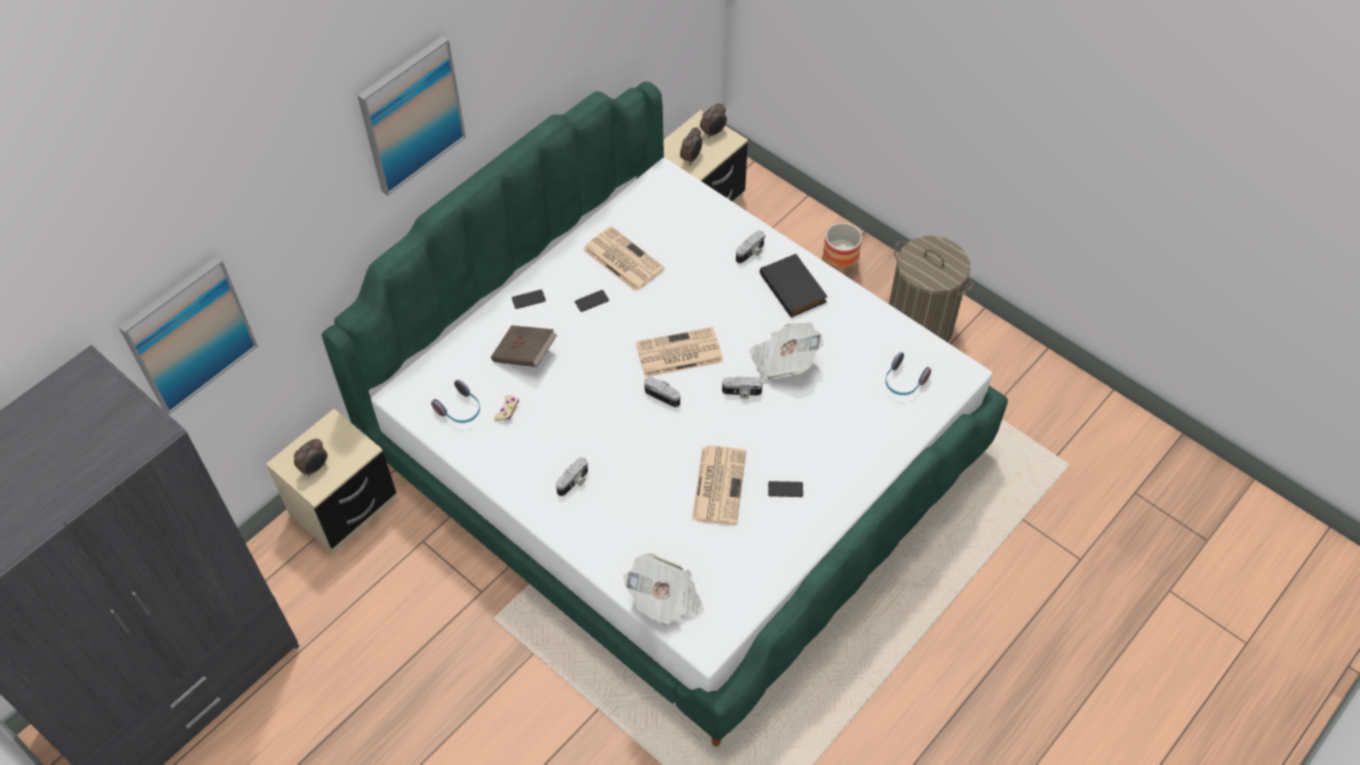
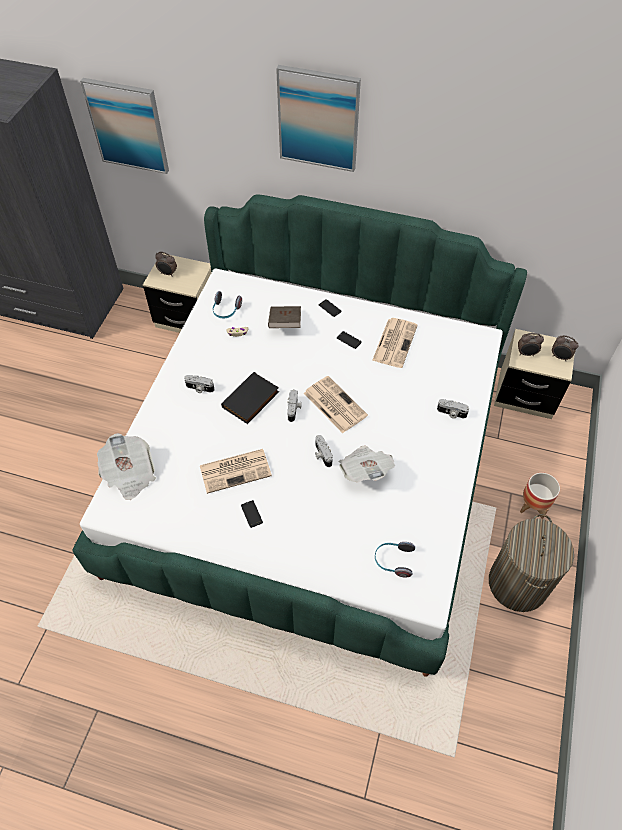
camera: 65 degrees right, 0 degrees up
(794, 288) = (437, 452): black book -> black book (251, 400)

